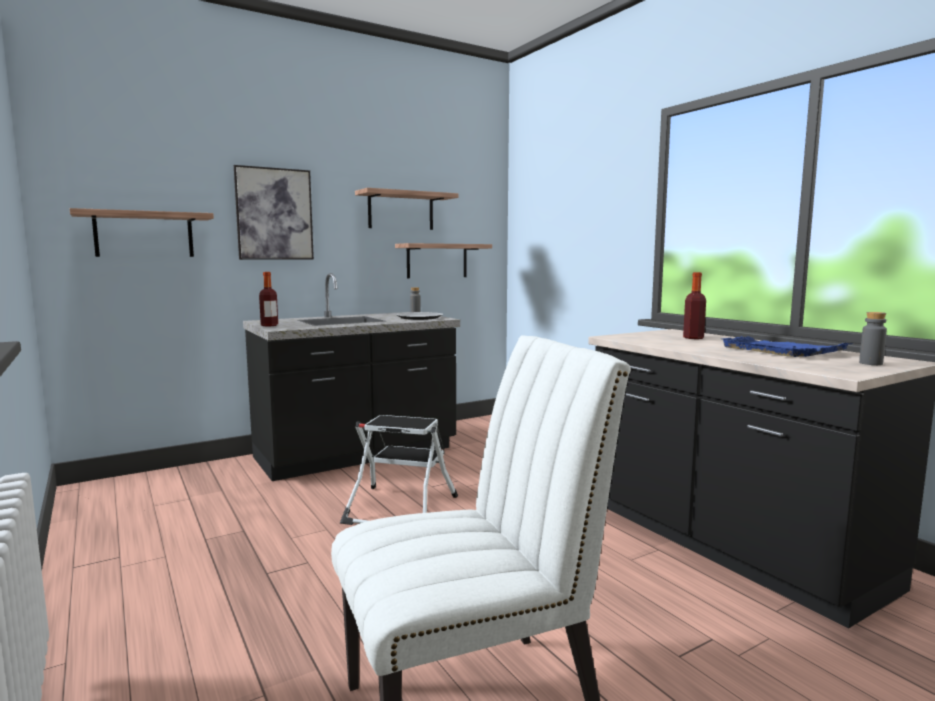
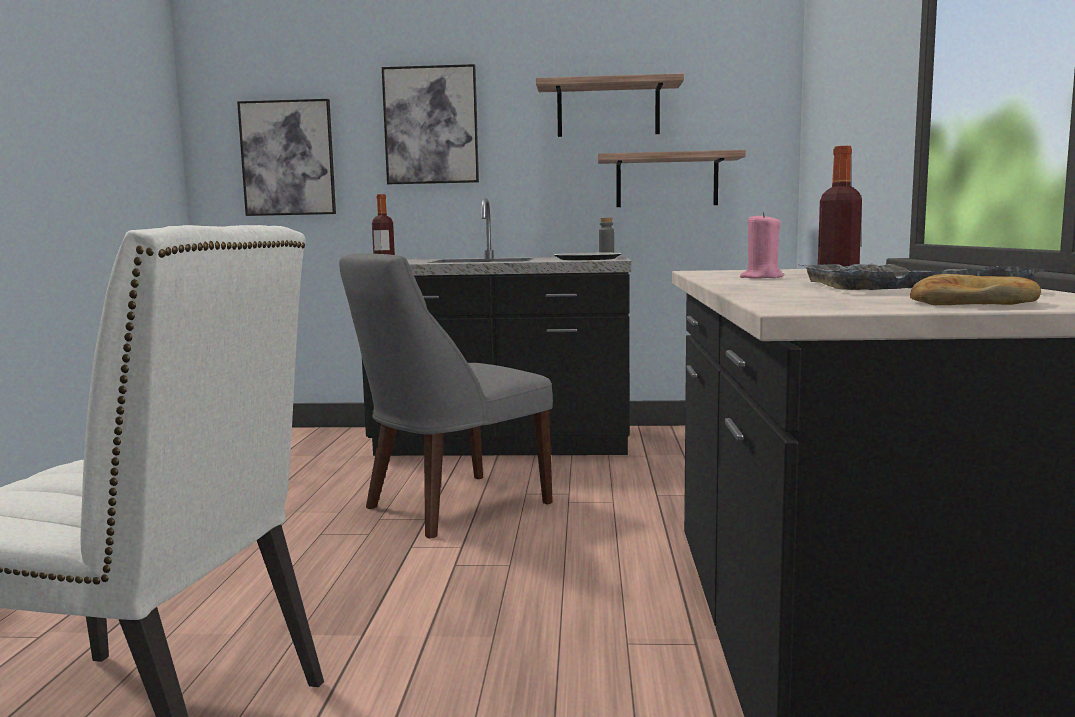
camera: 35 degrees right, 0 degrees up
(144, 235) = (288, 158): shelf -> picture
(400, 507) = (450, 507): step ladder -> grey chair
(682, 344) = (761, 278): none -> pink candle
(782, 350) = (900, 286): blue tray -> grey tray
(870, 363) = (973, 302): grey bottle -> bread

